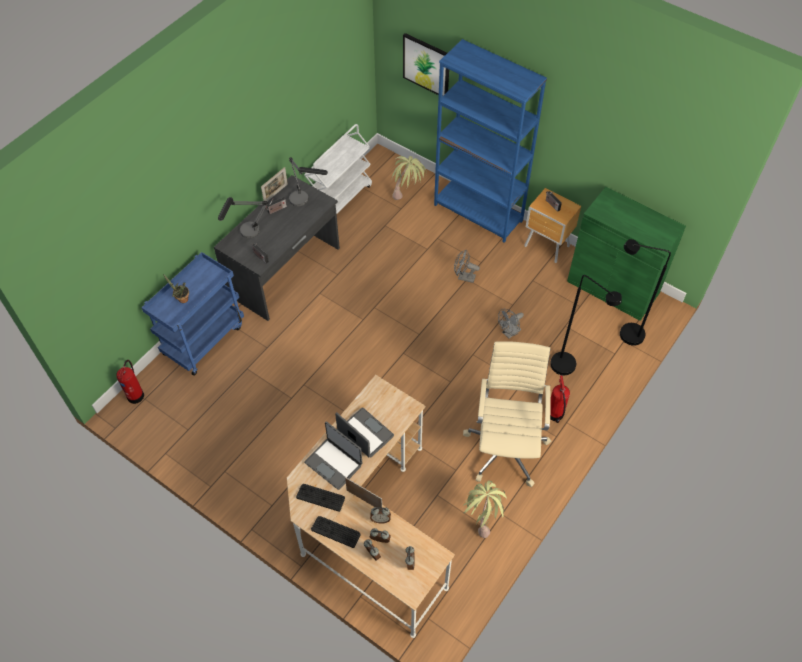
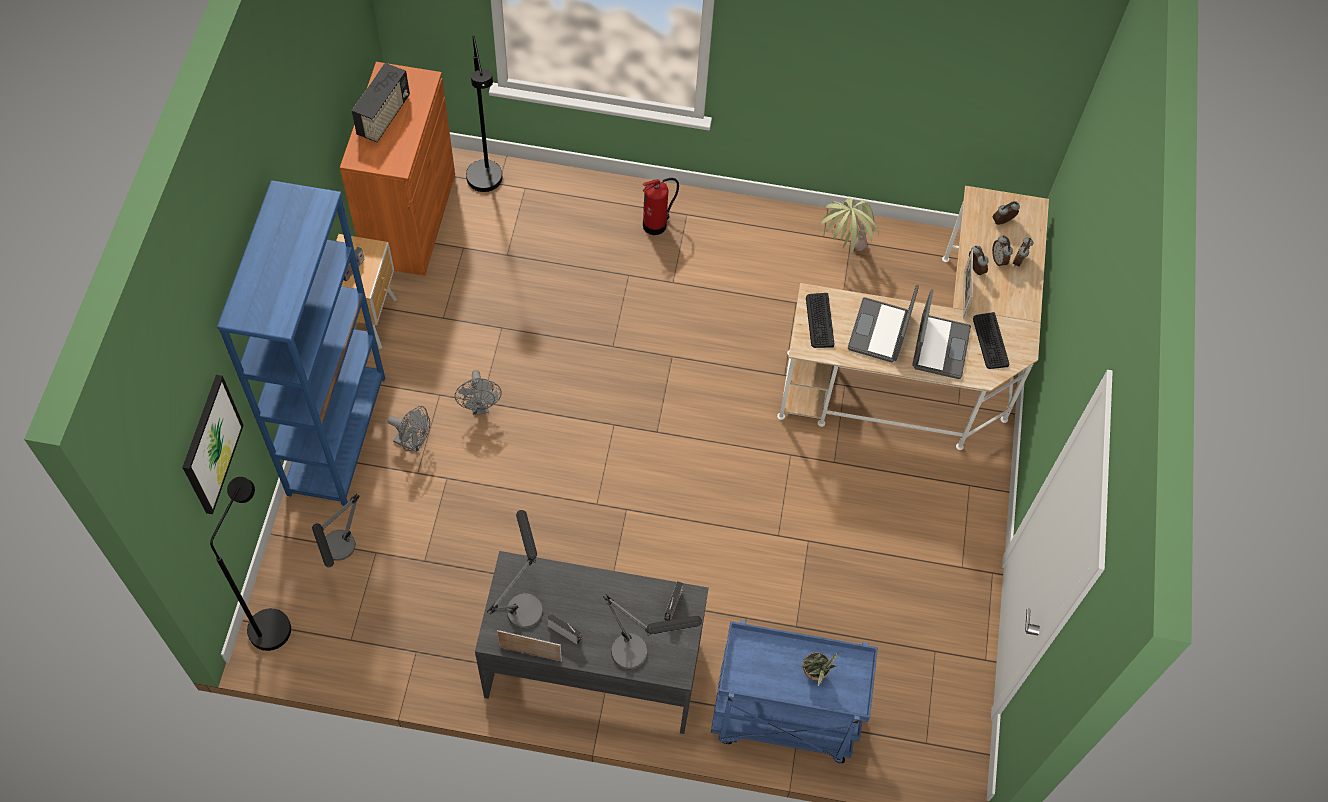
camera: 120 degrees left, 5 degrees up
(136, 395) = (928, 760): fire extinguisher -> none
(336, 531) = (1018, 307): keyboard -> keyboard (819, 321)
(340, 199) = (395, 659): white cart -> none
(408, 195) = (340, 555): potted plant -> table lamp
(506, 446) = (732, 261): beige office chair -> none
(509, 333) = (554, 315): grey fan -> grey fan (413, 443)
(569, 368) = (576, 230): black floor lamp -> black floor lamp (273, 619)
(613, 287) = (409, 219): green cabinet -> orange cabinet
(637, 216) = (384, 116): none -> radio

